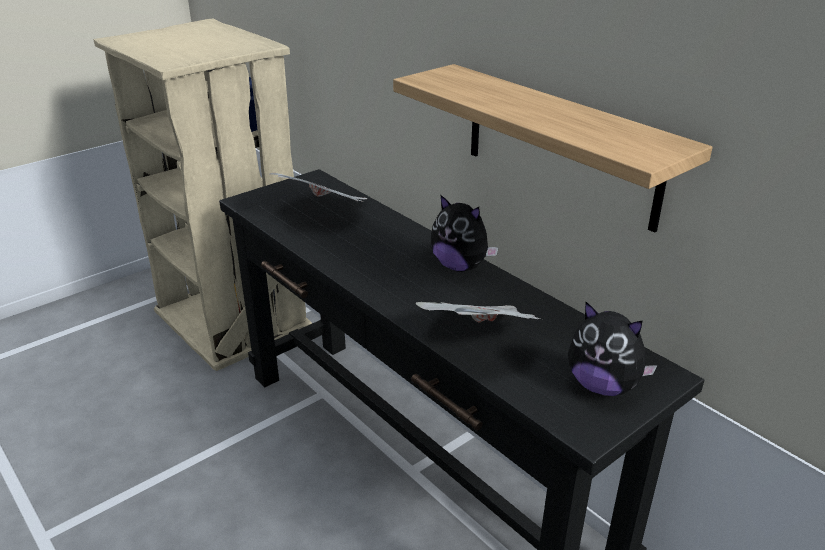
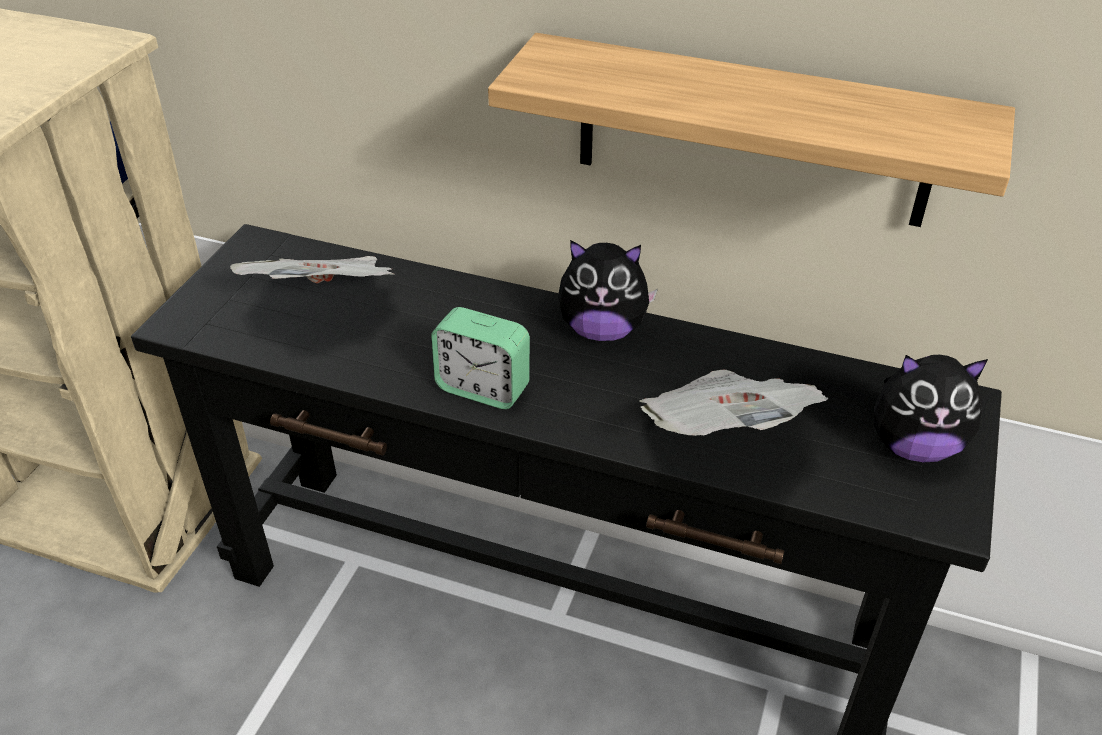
camera: 30 degrees left, 10 degrees up
(364, 272) = (483, 388): none -> alarm clock

